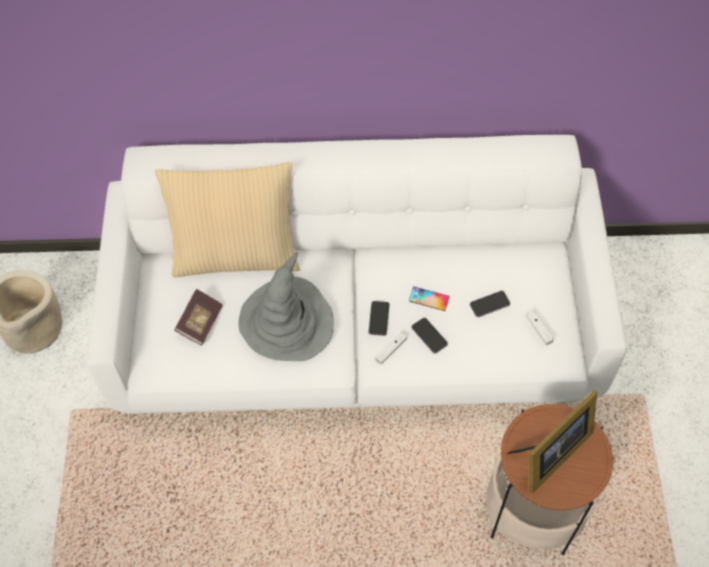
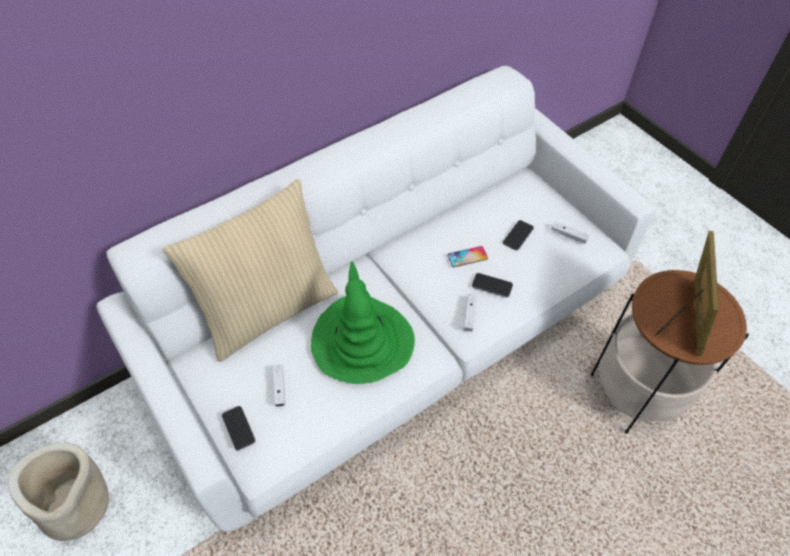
camera: 35 degrees left, 5 degrees down
(200, 322) = (279, 388): book -> white game controller
(287, 322) = (362, 341): grey hat -> green hat
(379, 319) = (439, 295): phone -> phone (238, 428)

